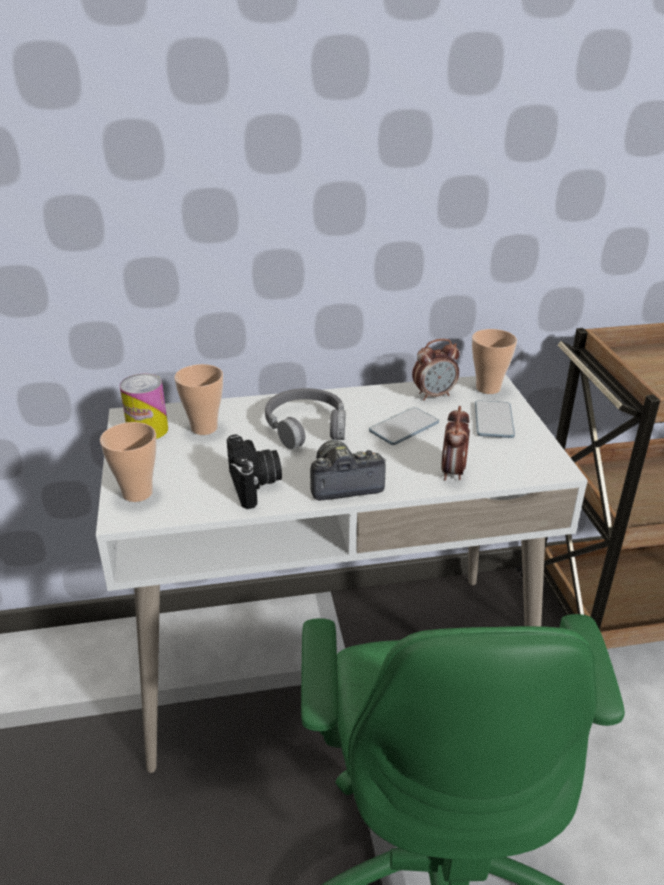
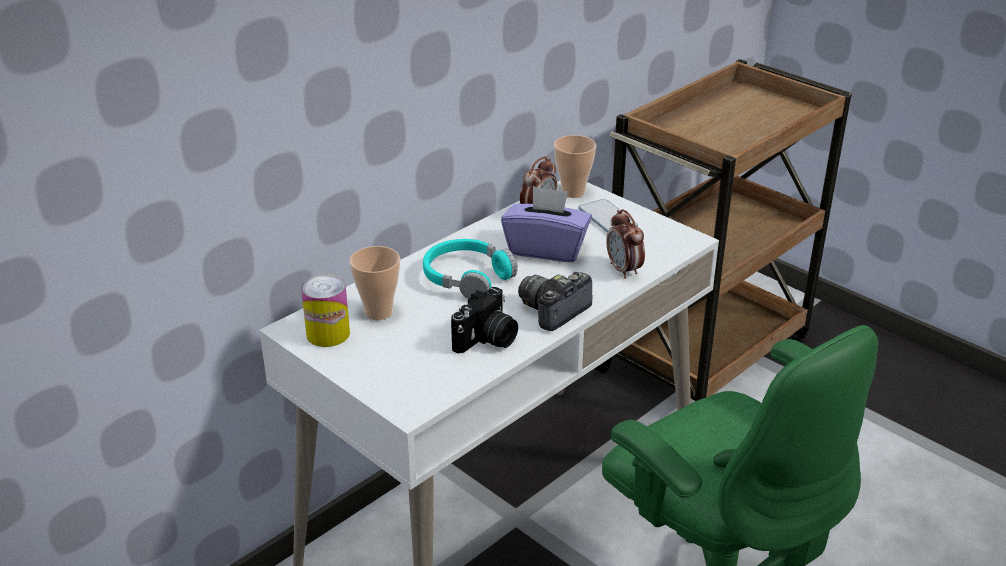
camera: 35 degrees left, 0 degrees up
(137, 493) = (396, 387): cup -> none
(255, 485) = (487, 340): camera -> camera turned 90 degrees clockwise
(306, 426) = (467, 277): grey headphones -> turquoise headphones
(404, 427) = (546, 249): phone -> purple tissue box

